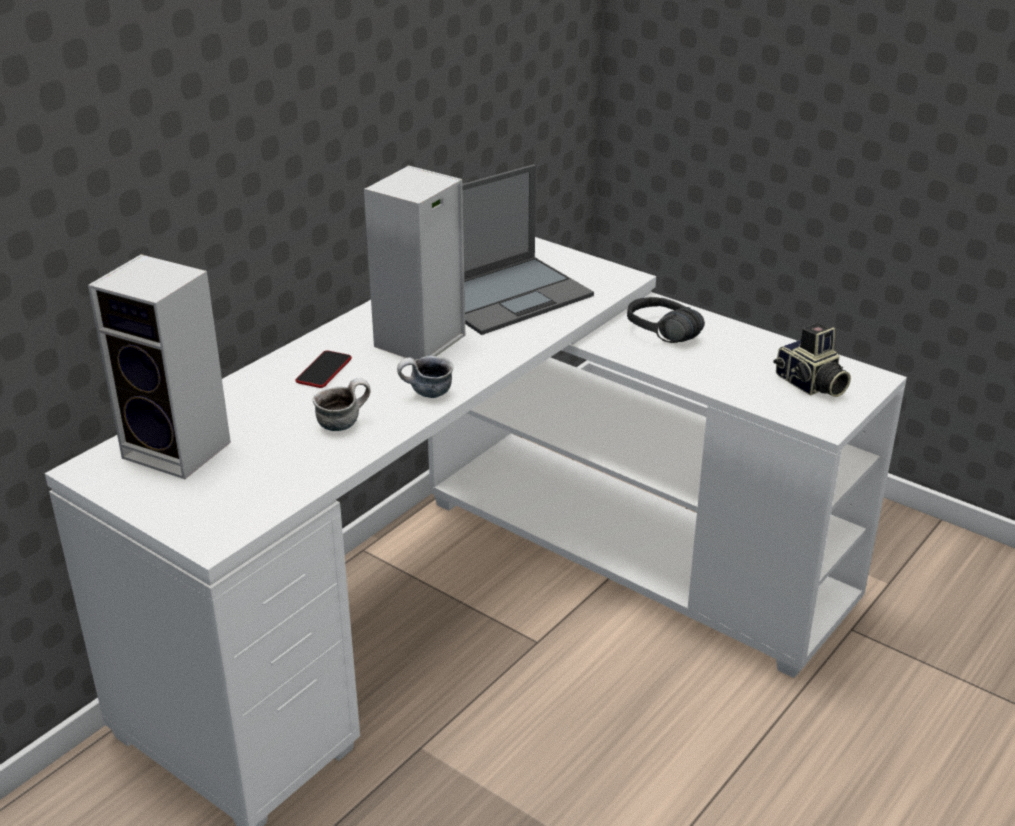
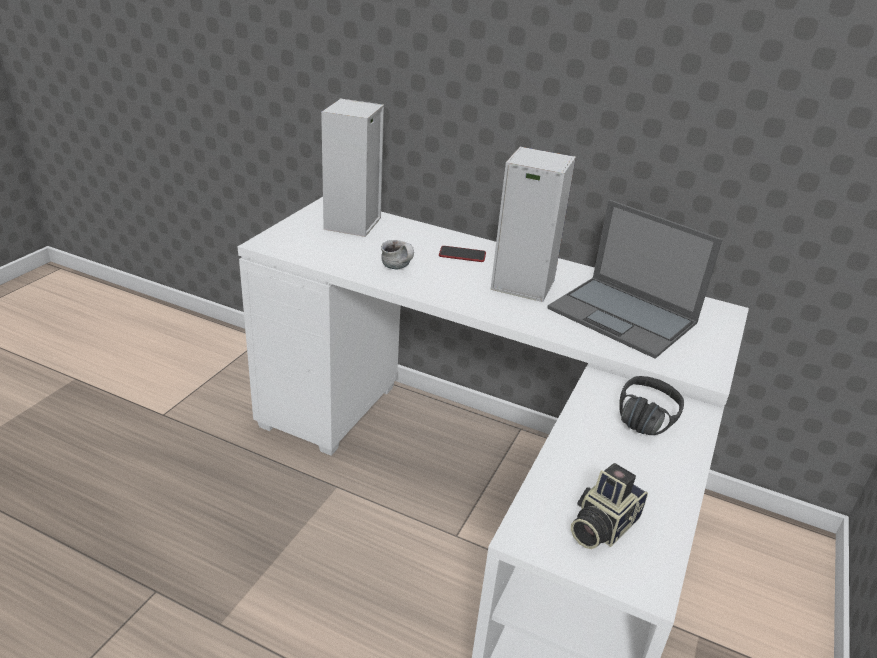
camera: 75 degrees right, 0 degrees up
(426, 395) = (447, 293): mug -> none

